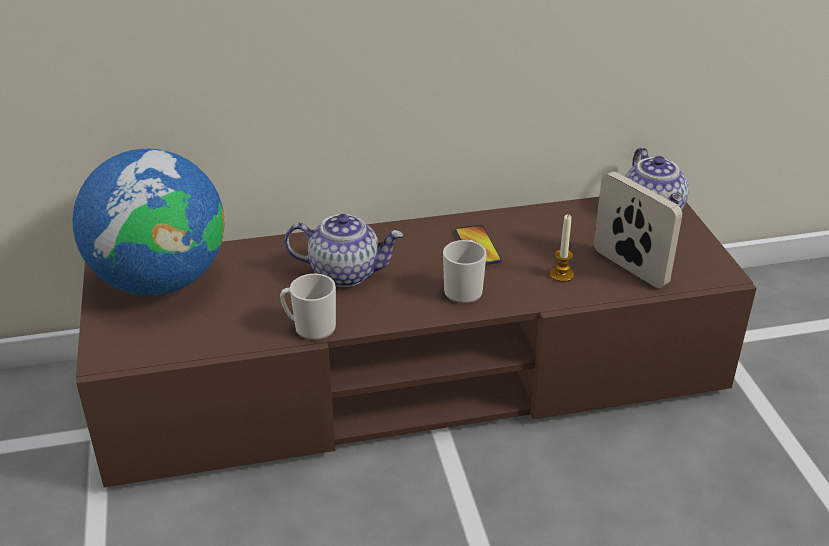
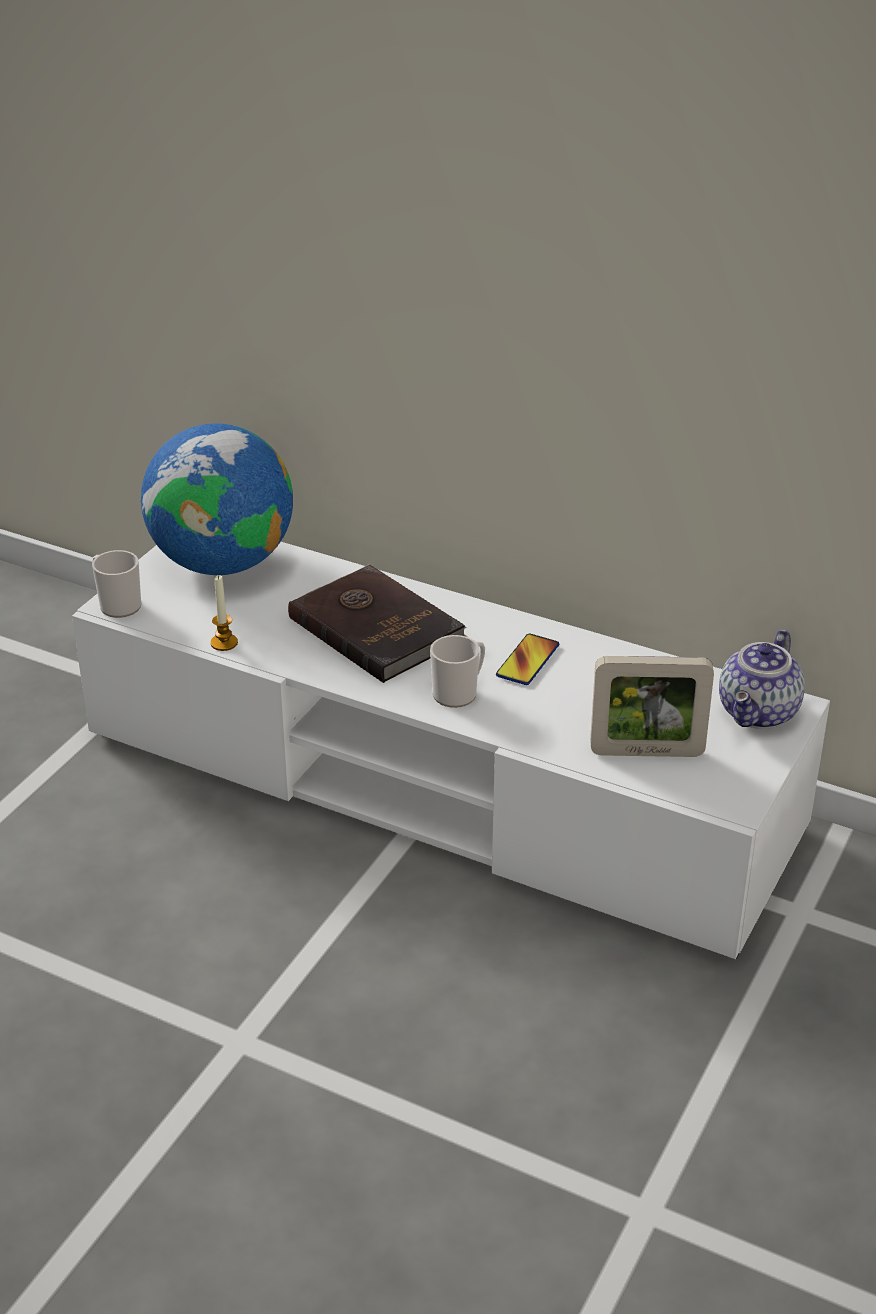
camera: 40 degrees right, 0 degrees up
(310, 328) = (286, 659): mug -> mug (117, 604)
(346, 272) = (377, 627): teapot -> brown book
(414, 379) = (438, 782): brown tv stand -> white tv stand
(561, 275) = (568, 725): candle -> candle (224, 643)
(629, 268) = (646, 752): picture frame -> picture frame turned 90 degrees clockwise

